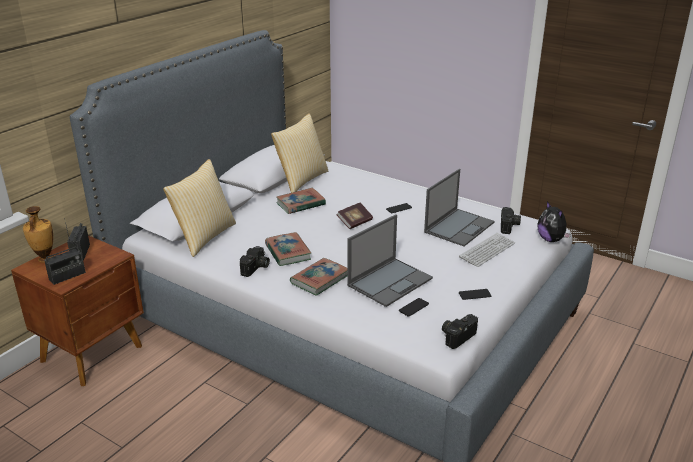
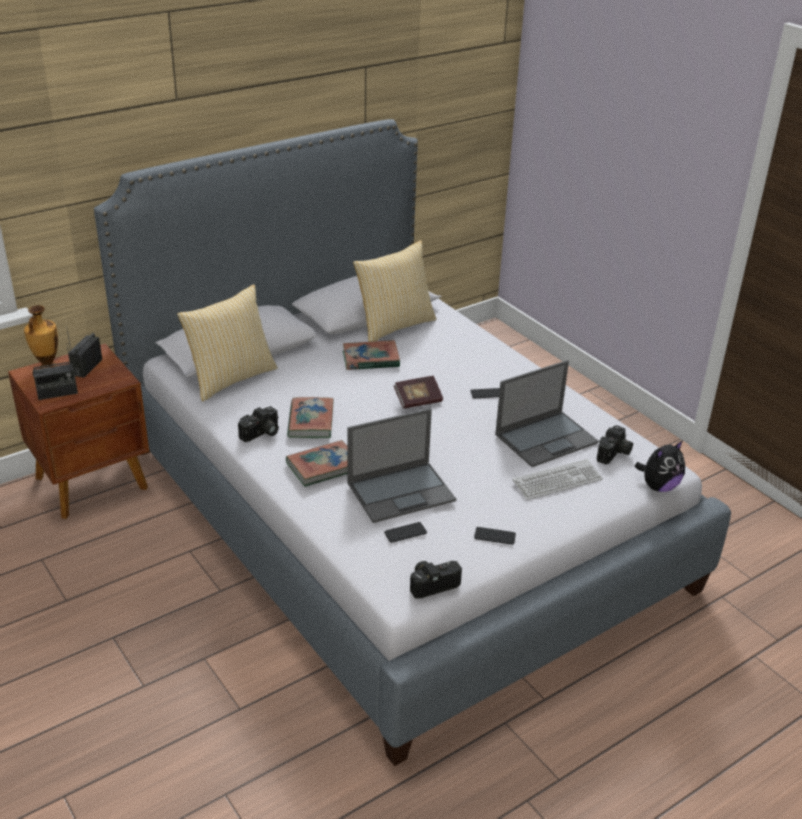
camera: 20 degrees right, 5 degrees up
(551, 240) = (658, 486): plush toy -> plush toy turned 120 degrees counterclockwise

